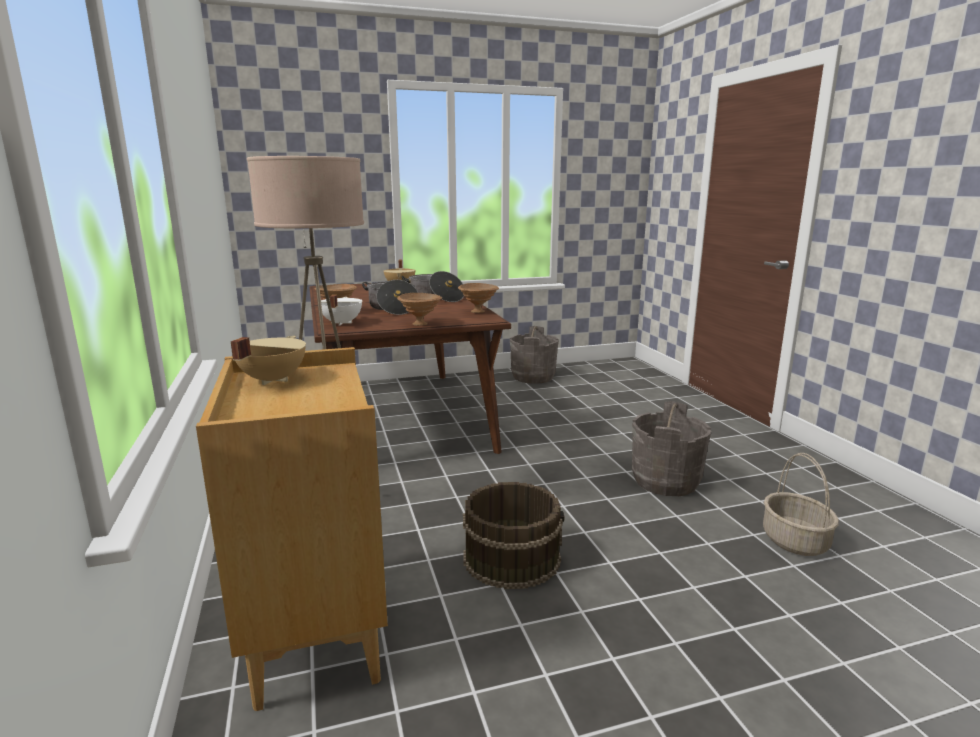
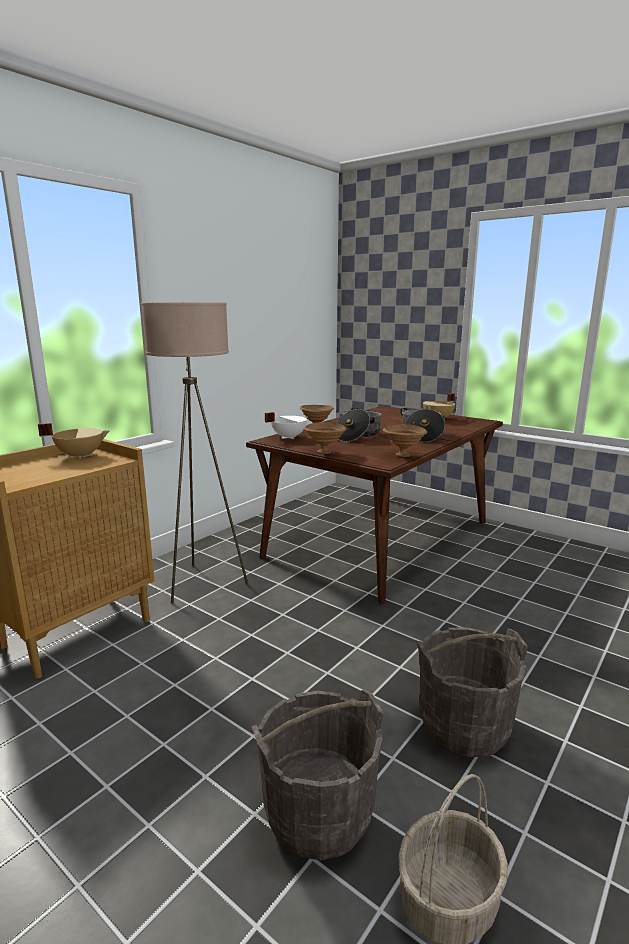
camera: 55 degrees right, 0 degrees up
(511, 557) = (215, 676): brown bucket -> none
(533, 377) = (575, 557): grey bucket -> grey bucket (318, 812)

